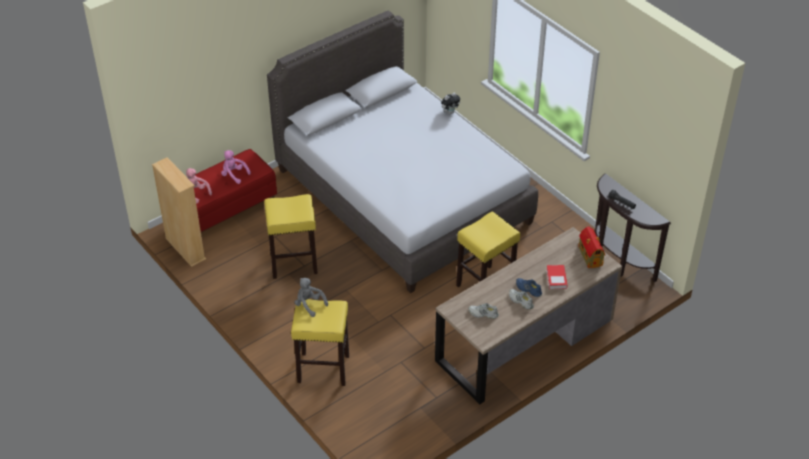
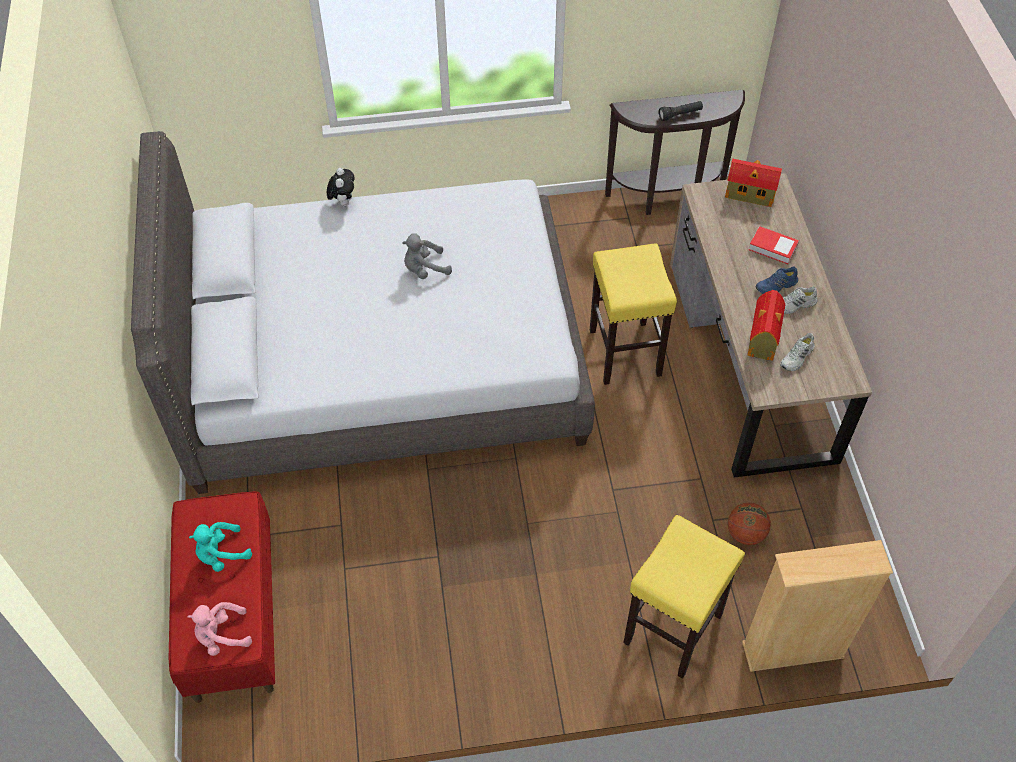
camera: 60 degrees left, 10 degrees up
(185, 249) = (276, 721): beige bookcase -> beige bookcase (792, 650)
(234, 175) = (221, 554): pink plush toy -> turquoise plush toy
(294, 263) = (423, 567): yellow stool -> none
(309, 304) = (657, 570): grey plush toy -> grey plush toy (425, 269)
(402, 378) = (745, 533): none -> basketball
(484, 296) = (763, 339): none -> toy house

